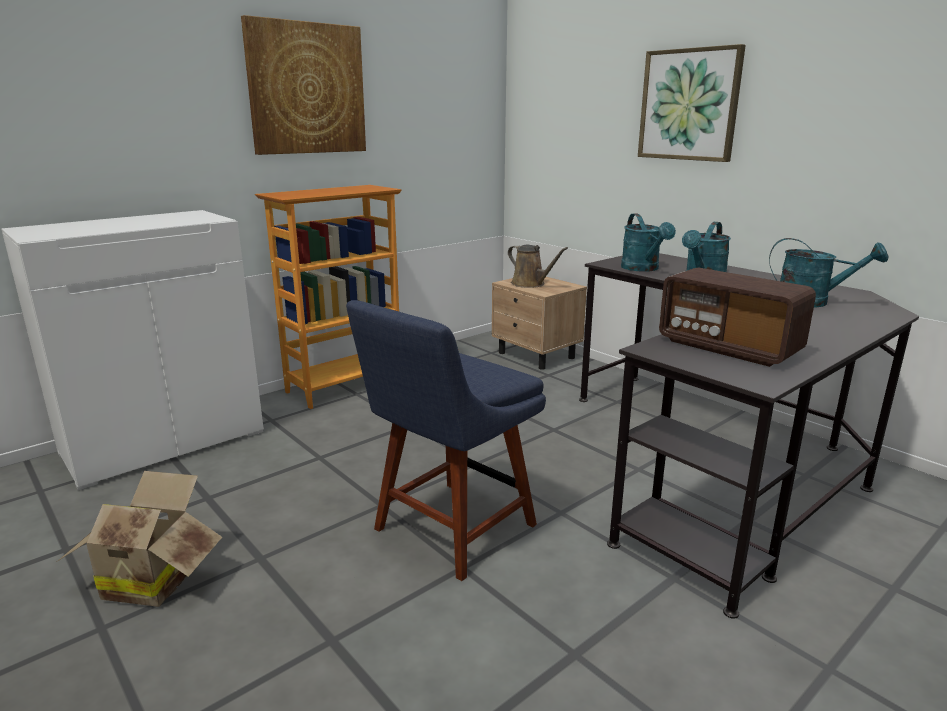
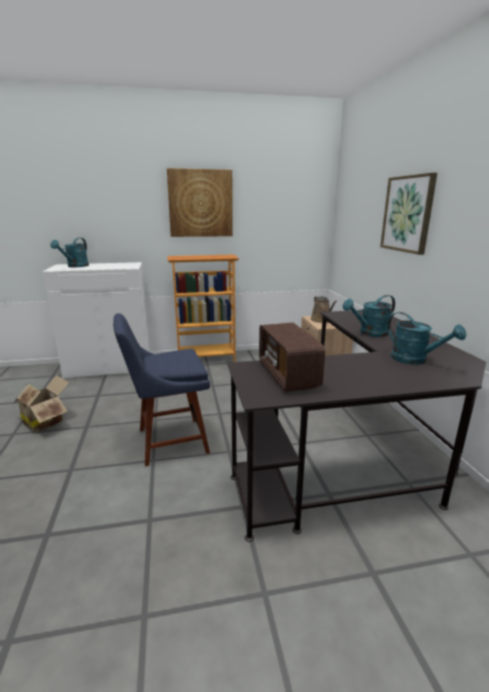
camera: 30 degrees right, 0 degrees up
(643, 269) = (348, 320): turquoise watering can -> turquoise watering can (75, 266)

